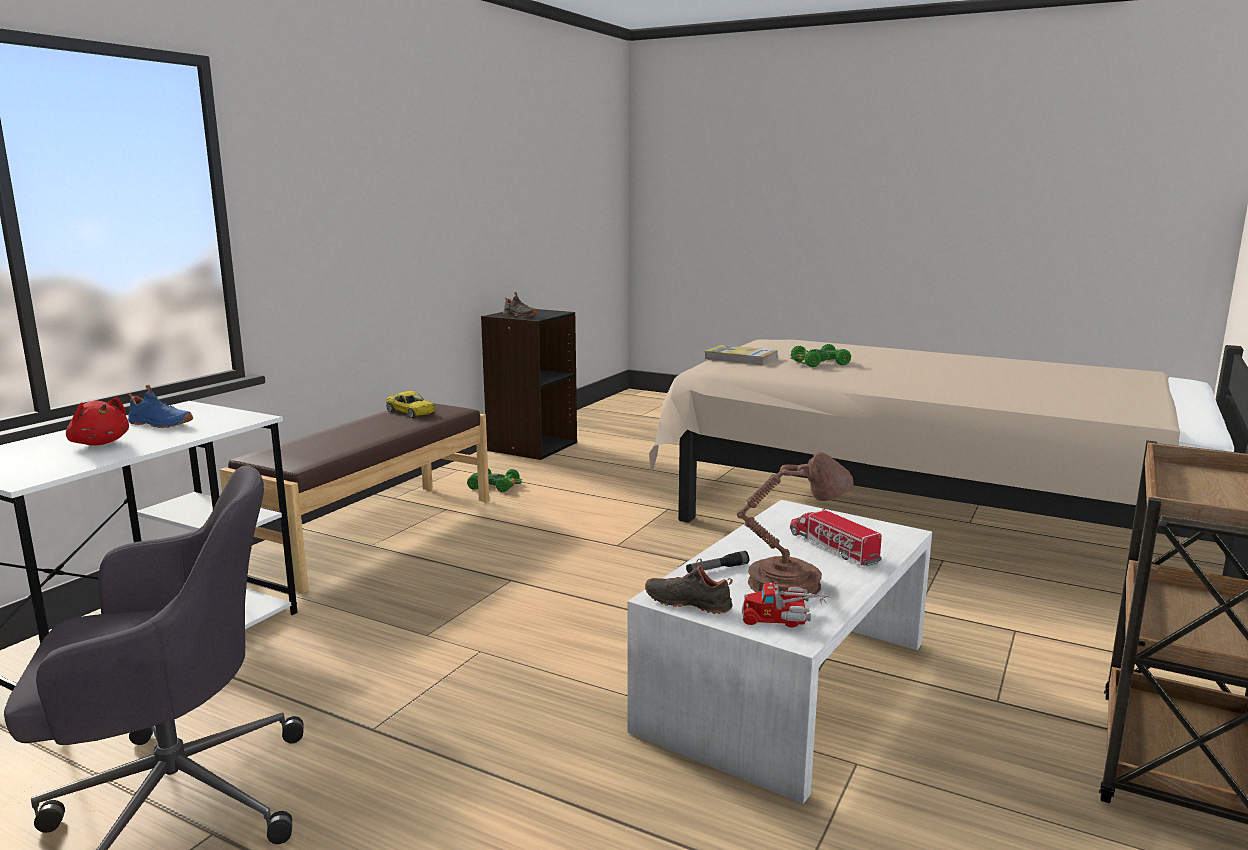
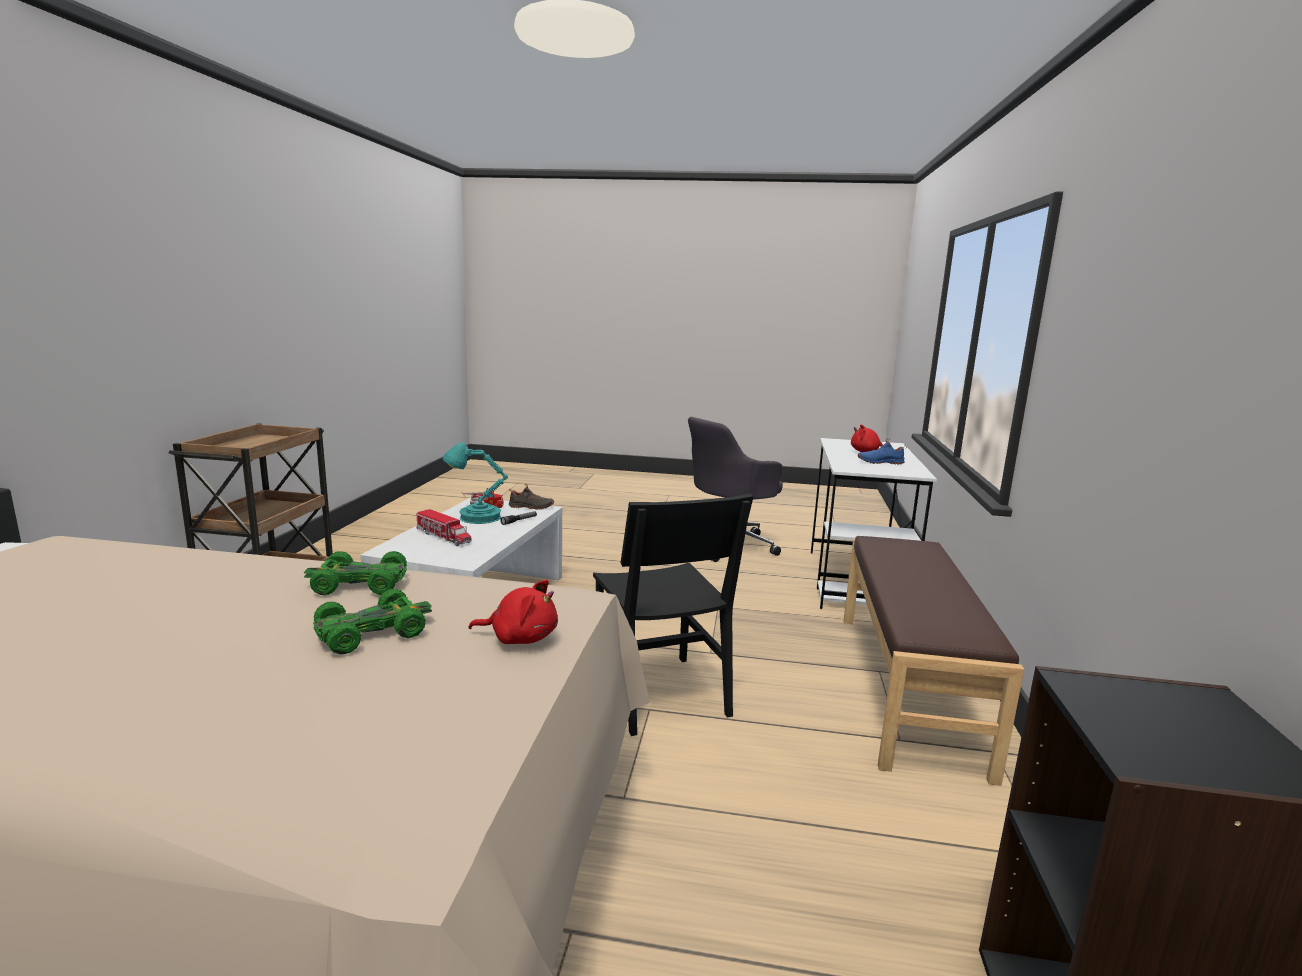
camera: 160 degrees right, 0 degrees up
(410, 412) = (954, 619): yellow toy car -> none
(494, 486) = (921, 812): green toy car -> green toy car (359, 584)
(519, 316) = (1147, 697): black shoe -> none
(598, 554) = (659, 693): none -> black chair
(741, 359) = (520, 638): book -> red plush toy
(791, 584) = (476, 517): brown table lamp -> turquoise table lamp

